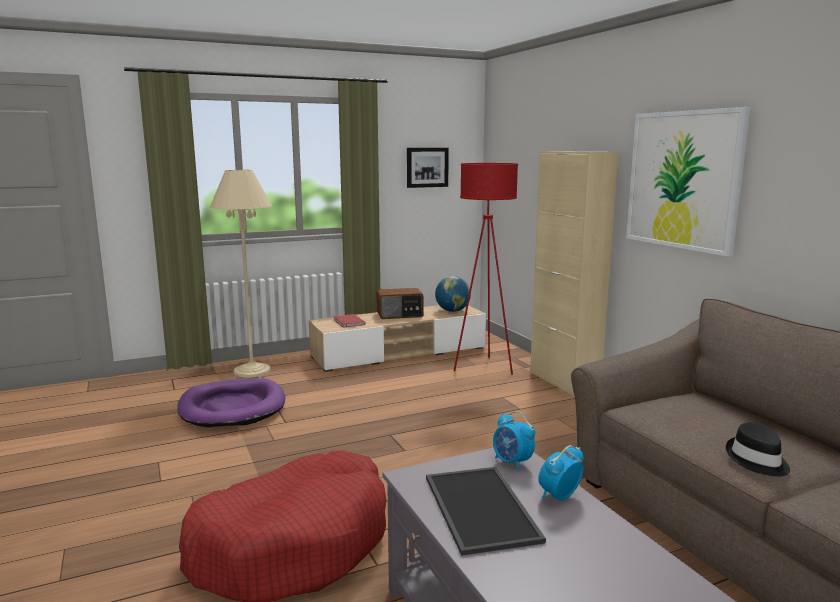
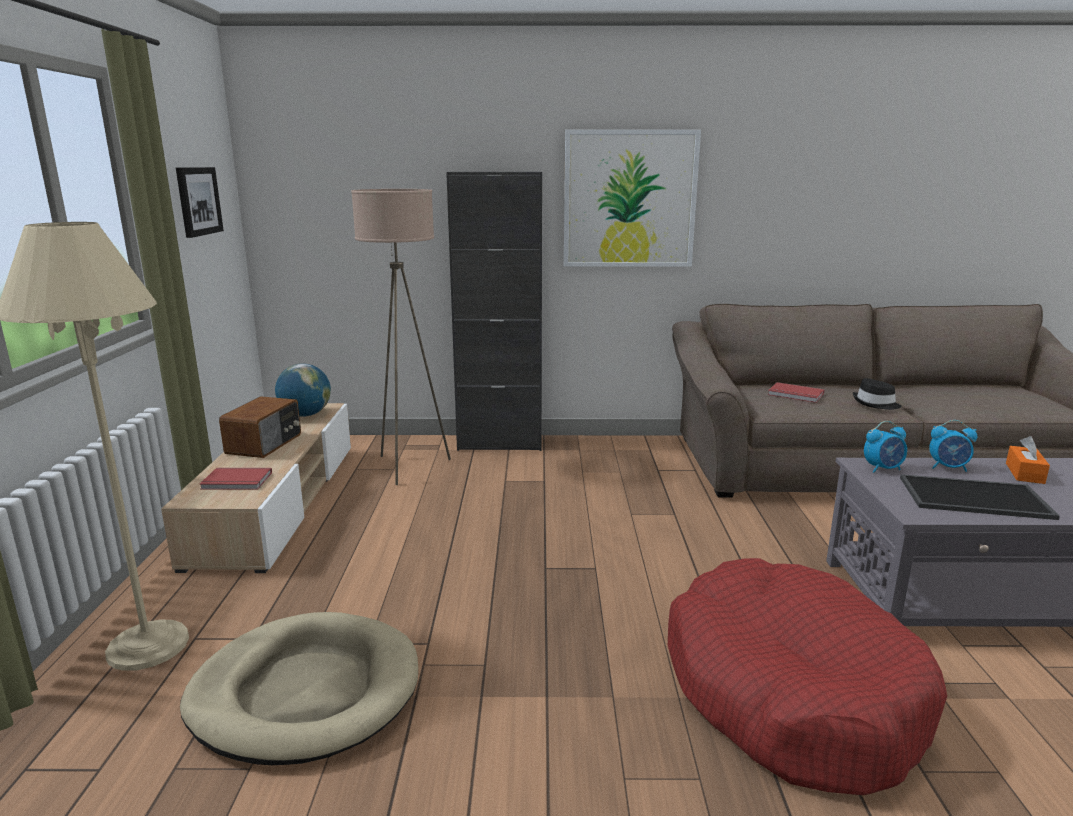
camera: 65 degrees left, 5 degrees up
(232, 407) = (306, 692): purple dog bed -> beige dog bed
(484, 367) = (409, 466): red floor lamp -> beige floor lamp
(558, 497) = (948, 468): alarm clock -> alarm clock turned 60 degrees counterclockwise
(564, 382) = (500, 443): beige cabinet -> black cabinet
(601, 546) = (1024, 473): none -> orange tissue box
(706, 417) = (795, 395): none -> red book

